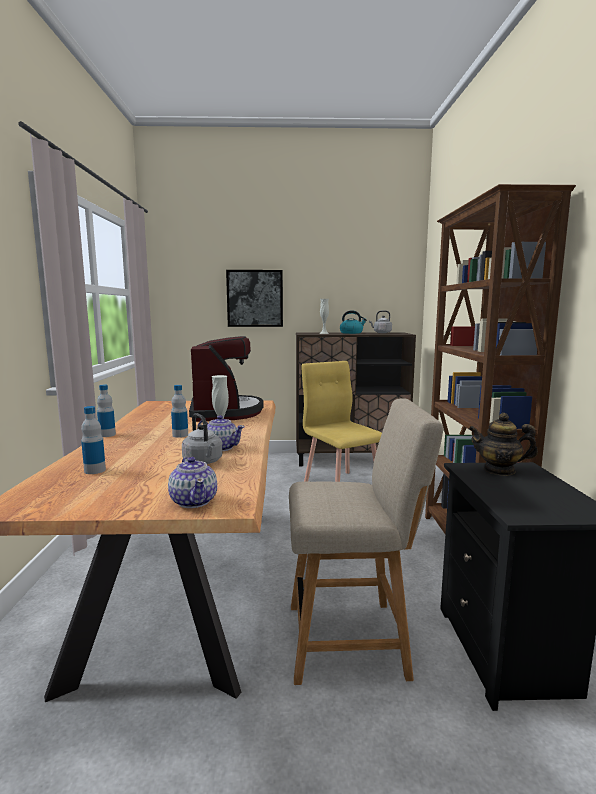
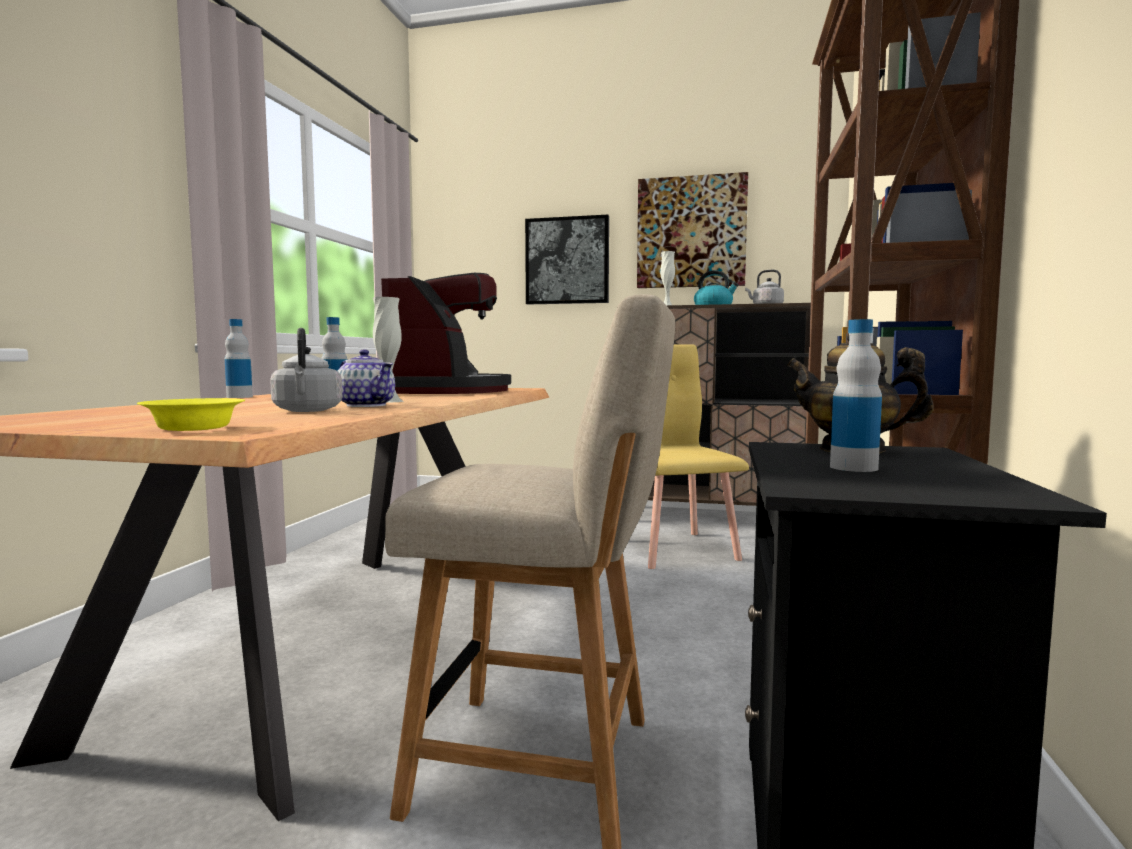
camera: 15 degrees right, 5 degrees down
(95, 470) = (141, 410): bottle -> bottle (853, 467)
(194, 501) = (196, 428): teapot -> yellow bowl
(334, 283) = (691, 232): none -> picture

